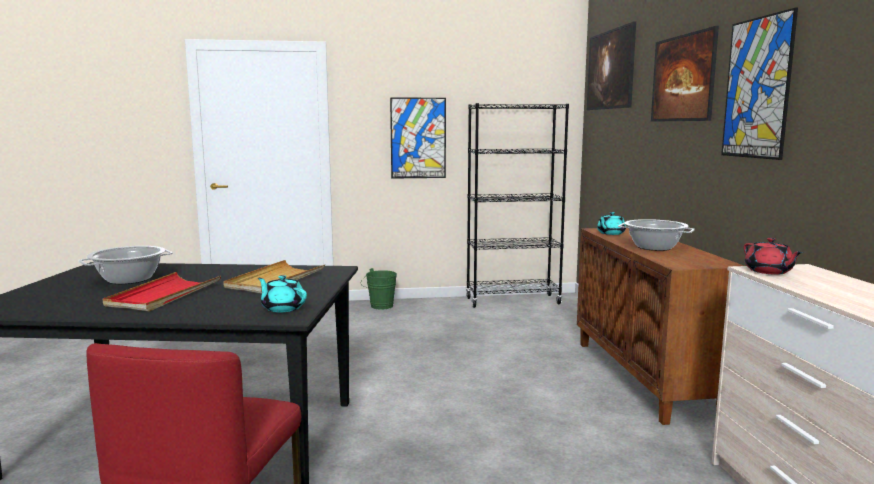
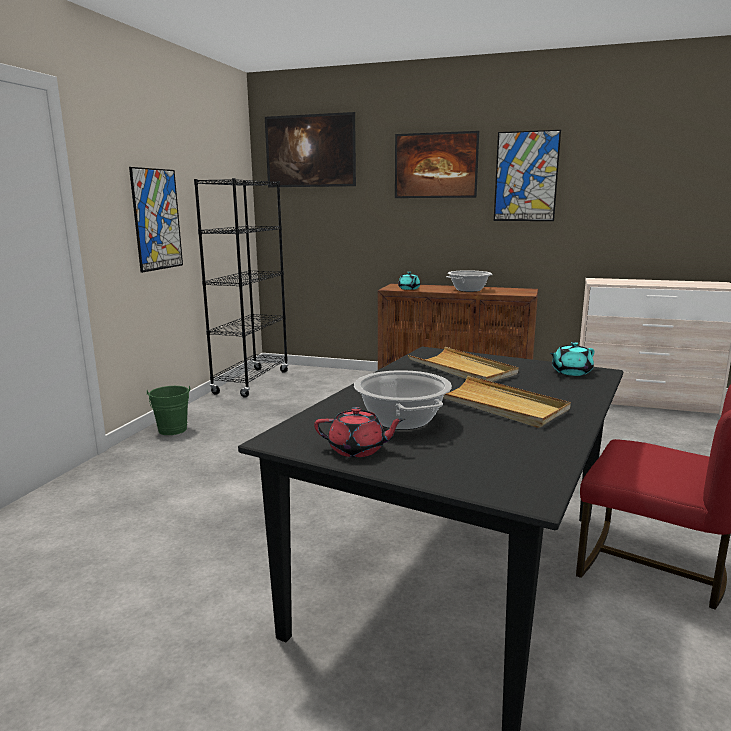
camera: 65 degrees left, 5 degrees up
(164, 295) = (499, 405): red tray -> beige tray
(768, 271) = (604, 282): red teapot -> red teapot (358, 450)

